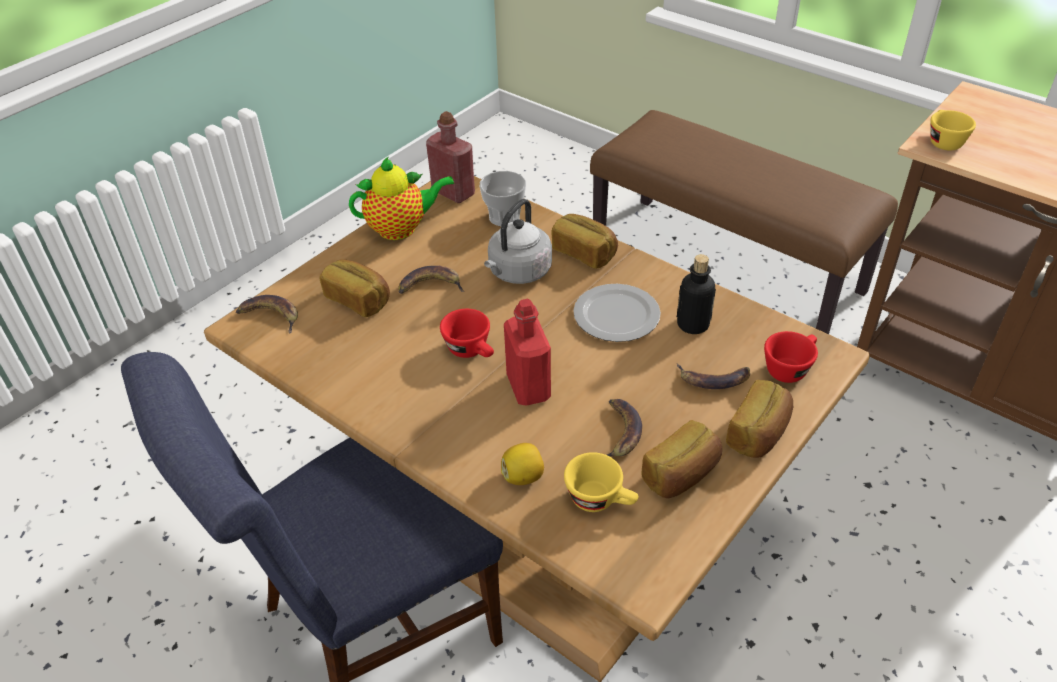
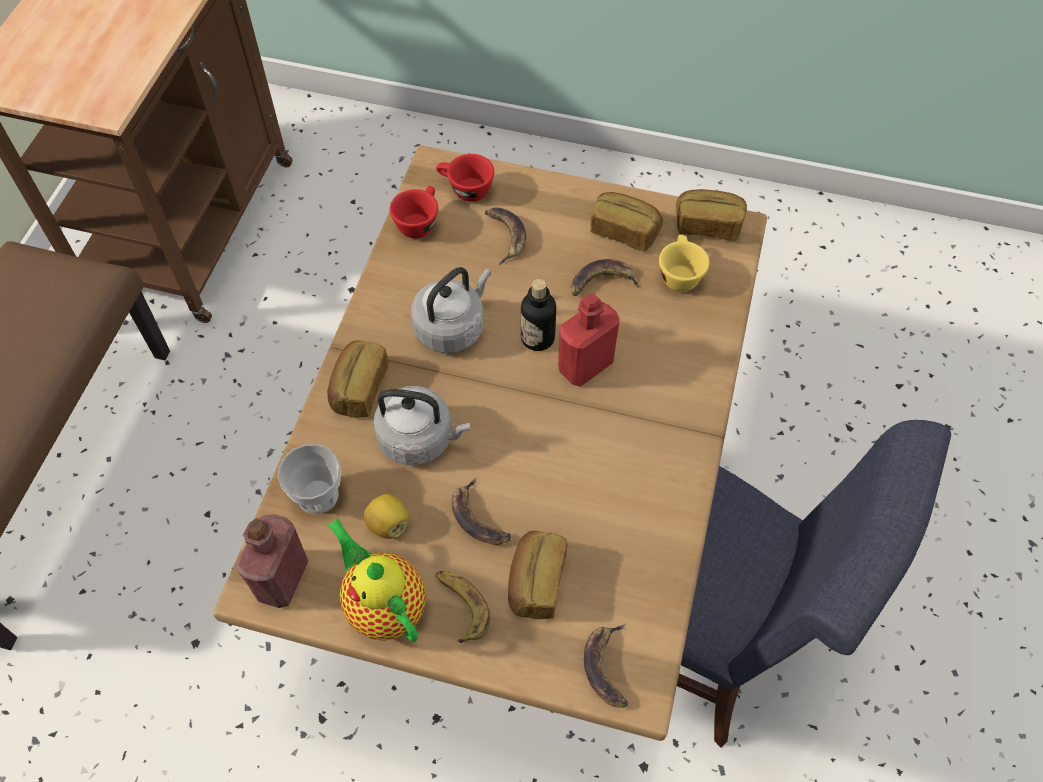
camera: 115 degrees left, 15 degrees up
(372, 261) = (460, 606): none -> banana
(472, 351) = (561, 431): red cup -> red cup (419, 222)
(523, 476) = (687, 331): lemon -> lemon (388, 524)
(618, 316) = (452, 327): plate -> grey kettle
(693, 324) = (438, 267): bottle -> bottle (537, 338)
(759, 433) = (553, 194): bread -> bread (708, 225)
(943, 141) = (95, 99): yellow cup -> none

